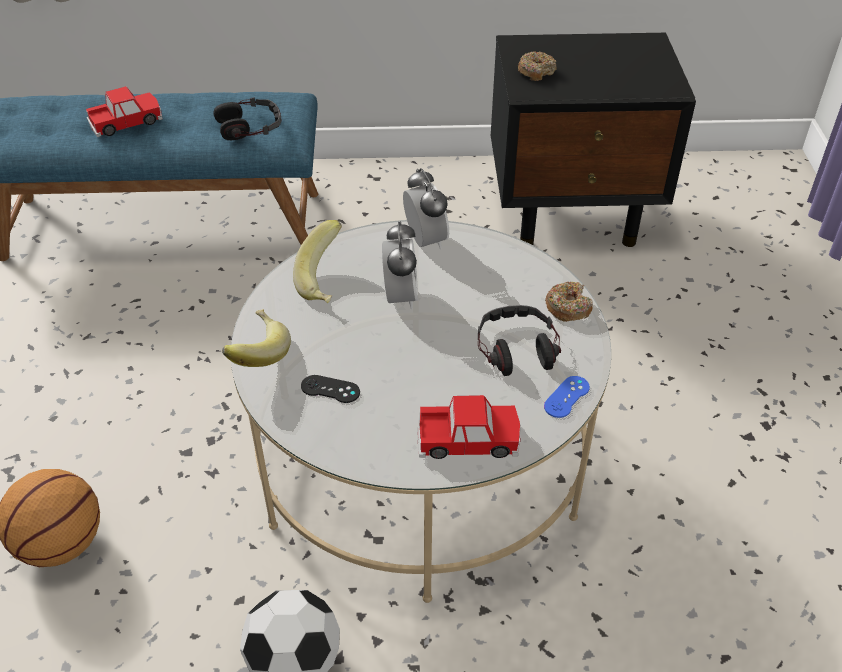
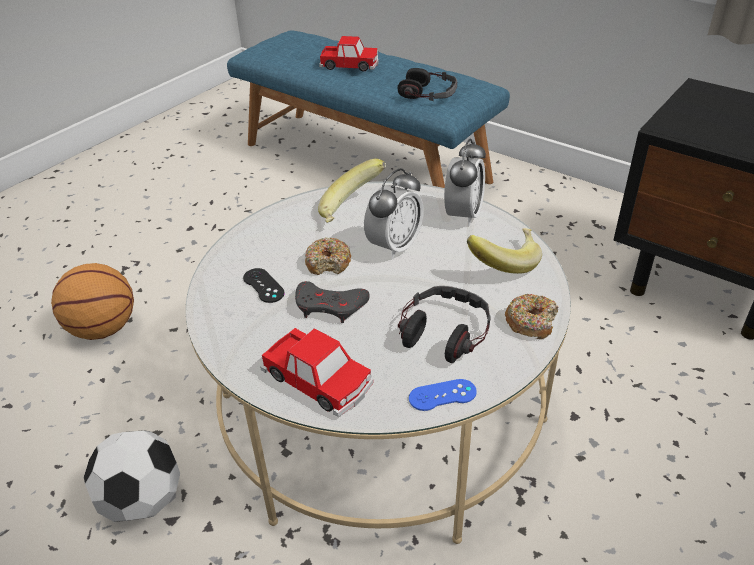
camera: 40 degrees right, 5 degrees down
(256, 353) = (245, 236): banana -> banana (503, 262)
(408, 376) = (330, 306): none -> grey game controller
(536, 71) = (696, 115): donut -> donut (328, 263)

